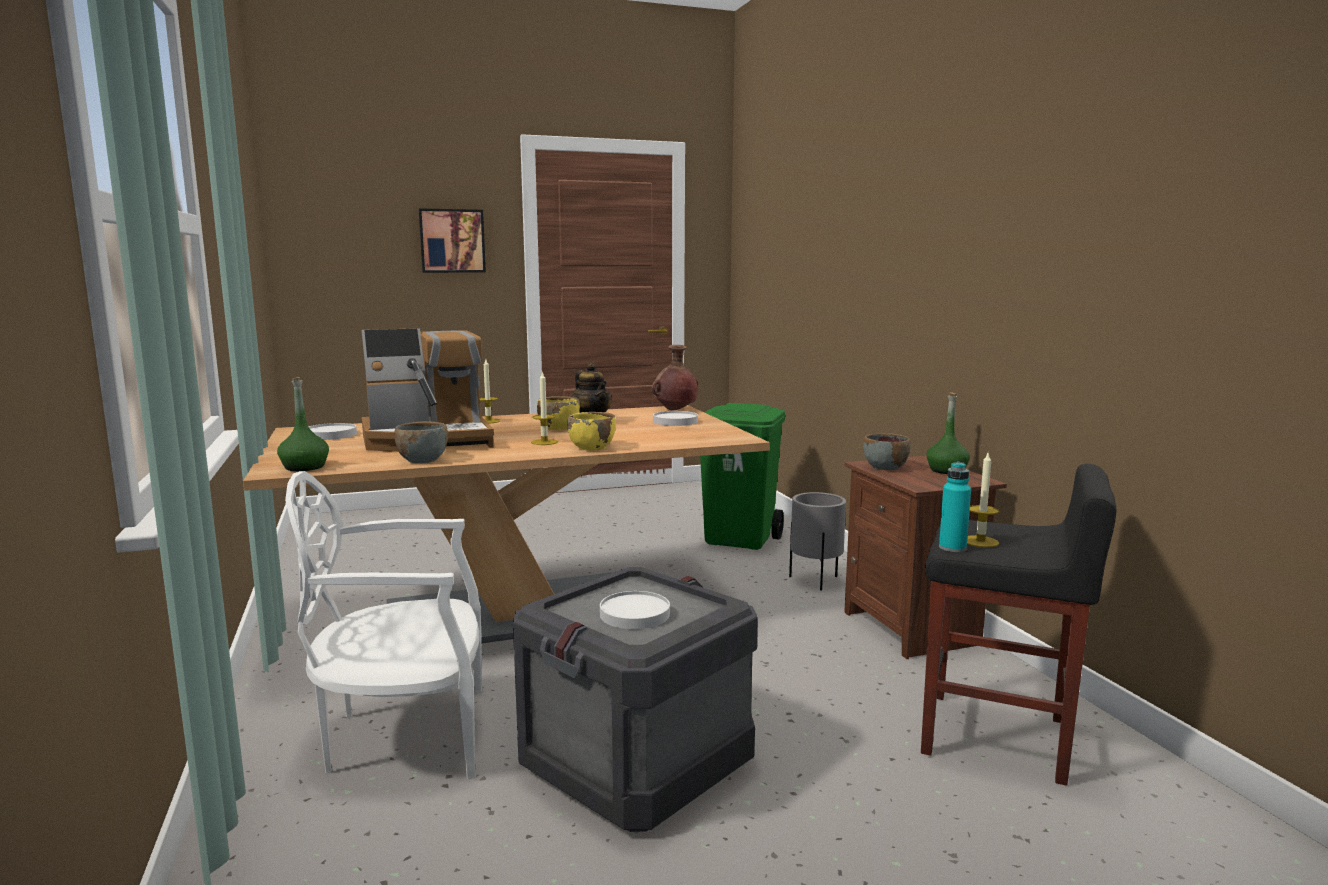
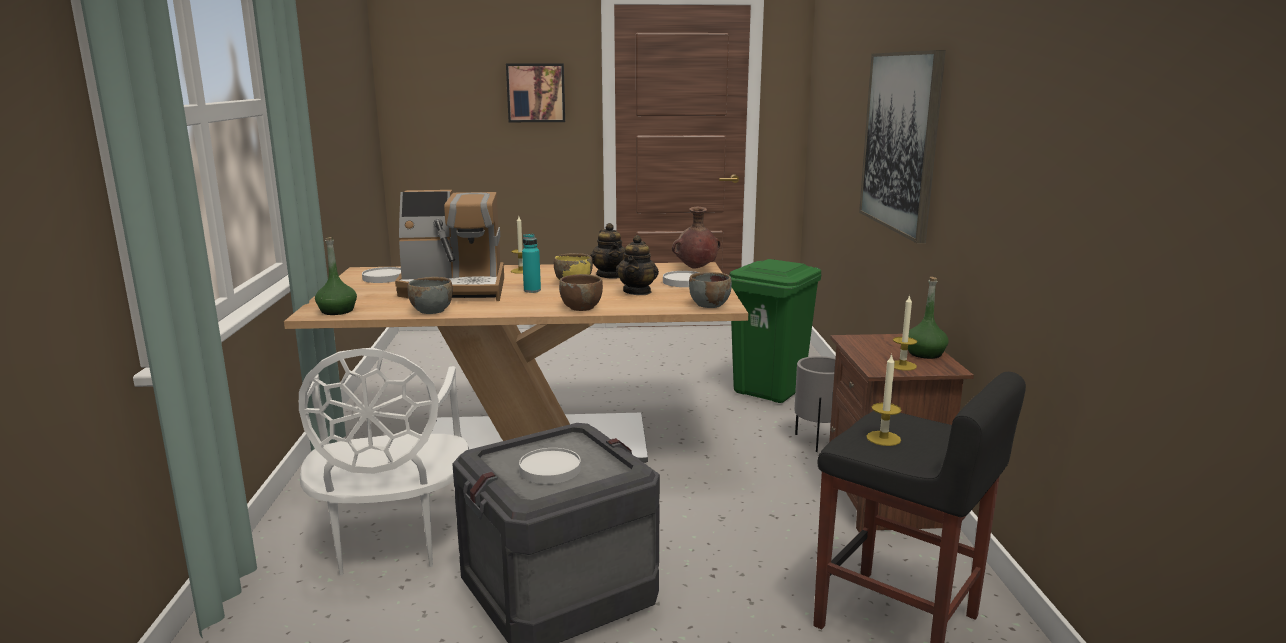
camera: 15 degrees right, 5 degrees up
(405, 736) = (392, 540): white chair -> white chair turned 105 degrees counterclockwise
(544, 442) = (546, 298): candle -> candle (902, 365)
(592, 447) = (581, 307): yellow bowl -> brown bowl
(637, 431) = (637, 291): none -> teapot
(874, 273) = (901, 141): none -> picture
(885, 467) = (865, 344): grey bowl -> grey bowl (709, 305)
(952, 548) = (849, 442): turquoise bottle -> turquoise bottle (532, 290)

